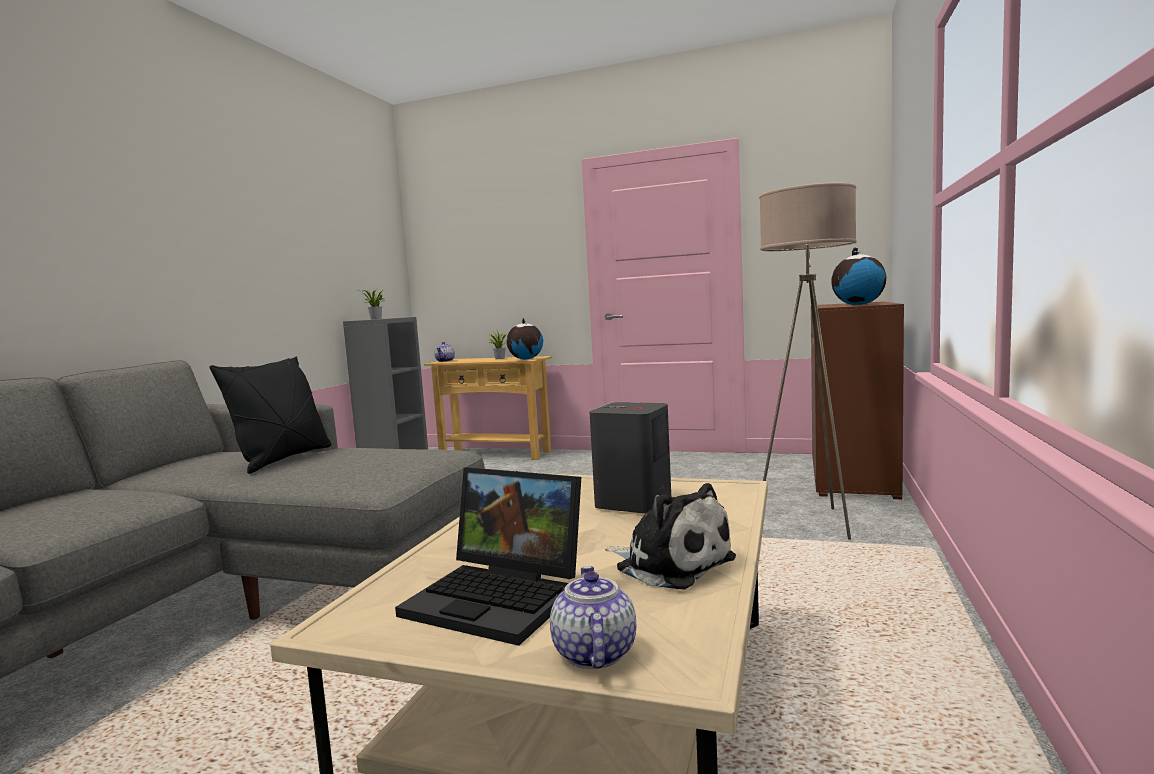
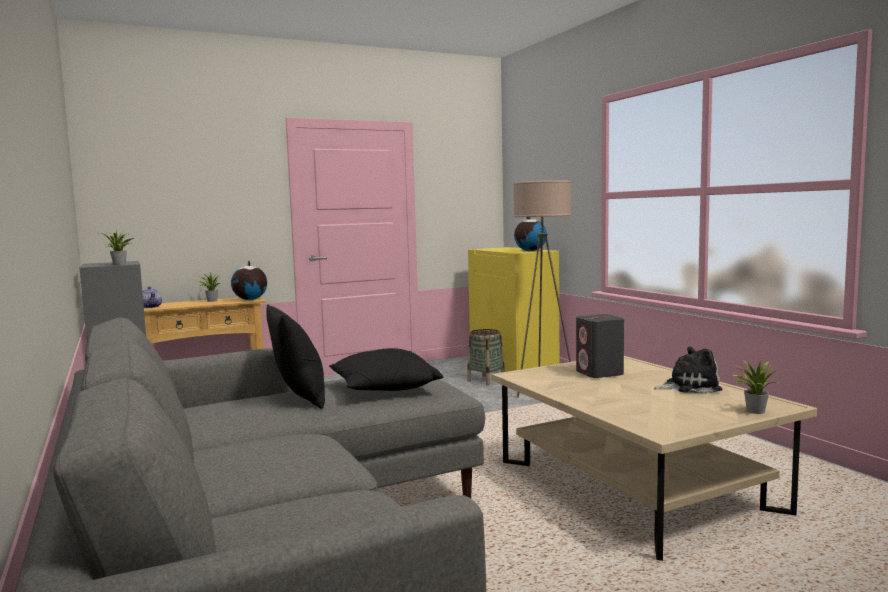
camera: 45 degrees left, 0 degrees up
(351, 465) = (384, 389): none -> black pillow
(501, 598) = (678, 410): laptop -> none
(593, 653) = (753, 410): teapot -> potted plant
(769, 490) = (486, 380): none -> basket
(854, 477) = (514, 365): brown cabinet -> yellow cabinet

